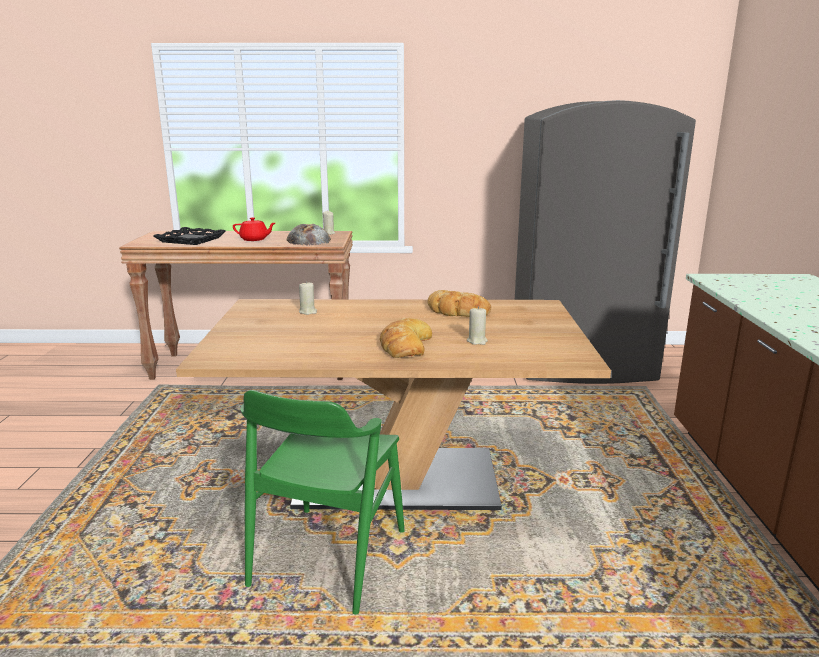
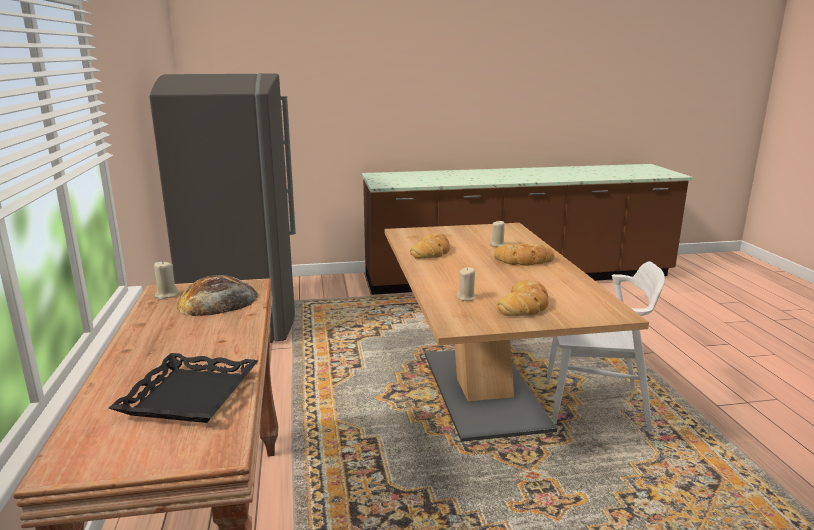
camera: 100 degrees left, 0 degrees up
(254, 239) = (202, 337): red teapot -> none
(269, 328) = (525, 305): none -> bread
(328, 558) = (596, 405): green chair -> white chair

